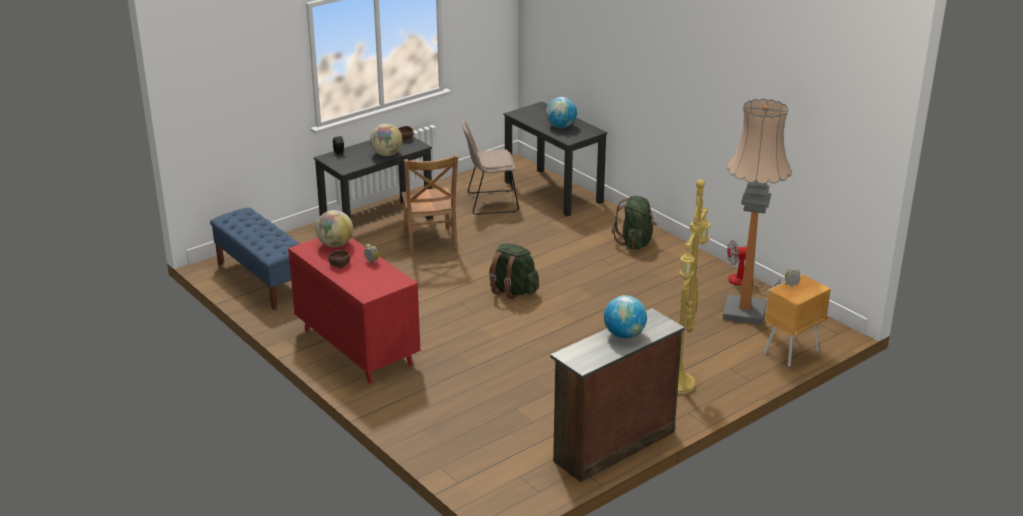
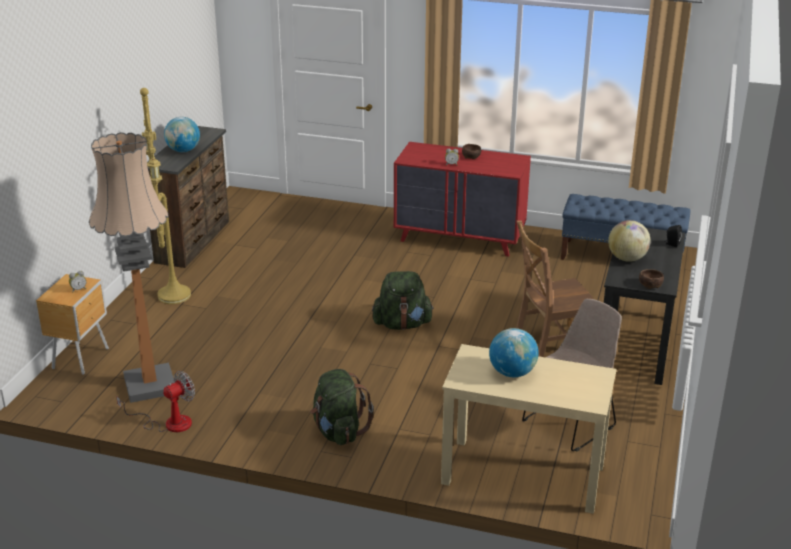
camera: 145 degrees right, 0 degrees up
(335, 245) = (501, 167): globe -> none
(430, 242) = (550, 344): brown chair -> brown chair turned 60 degrees counterclockwise
(553, 192) = (522, 474): black desk -> beige desk

